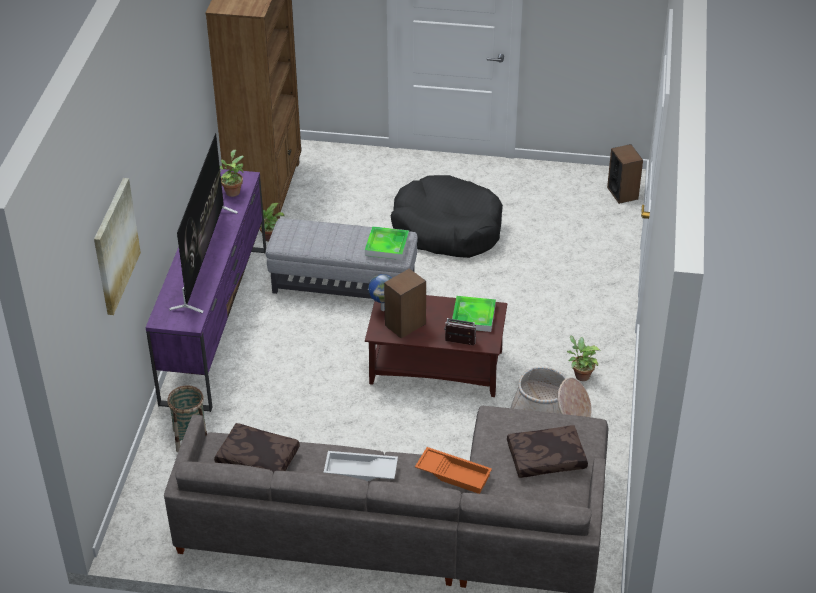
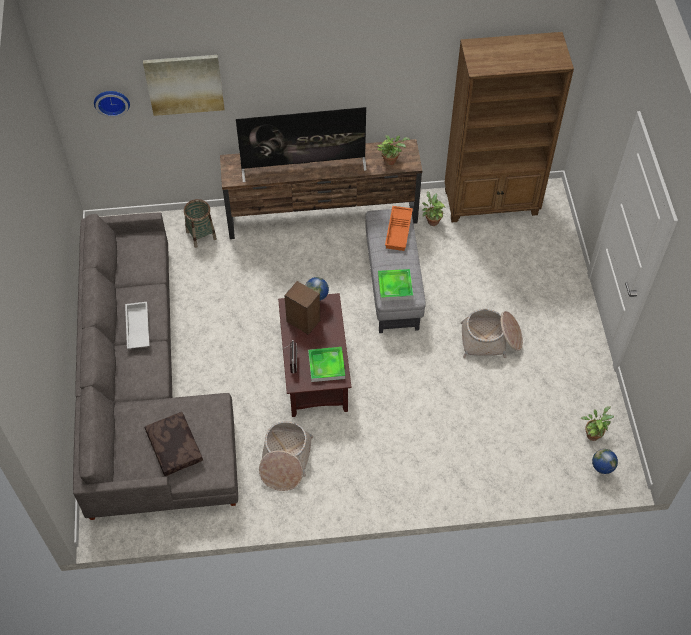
camera: 75 degrees right, 15 degrees up
(87, 330) = (111, 101): none -> wall clock
(216, 323) = (323, 215): purple tv stand -> brown tv stand
(256, 459) = (138, 264): brown pillow -> none
(447, 228) = (491, 340): black dog bed -> basket
(454, 473) = (146, 388): orange tray -> orange tray (399, 231)
(580, 375) = (335, 476): potted plant -> potted plant (593, 433)
(622, 193) = (600, 472): speaker -> globe

